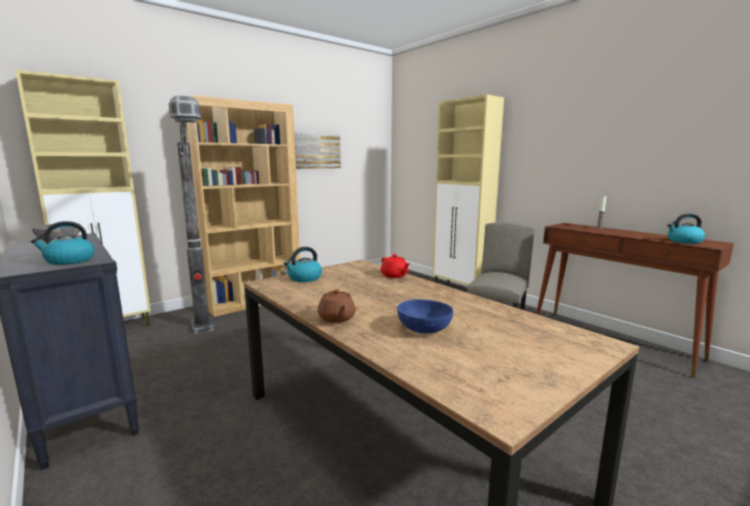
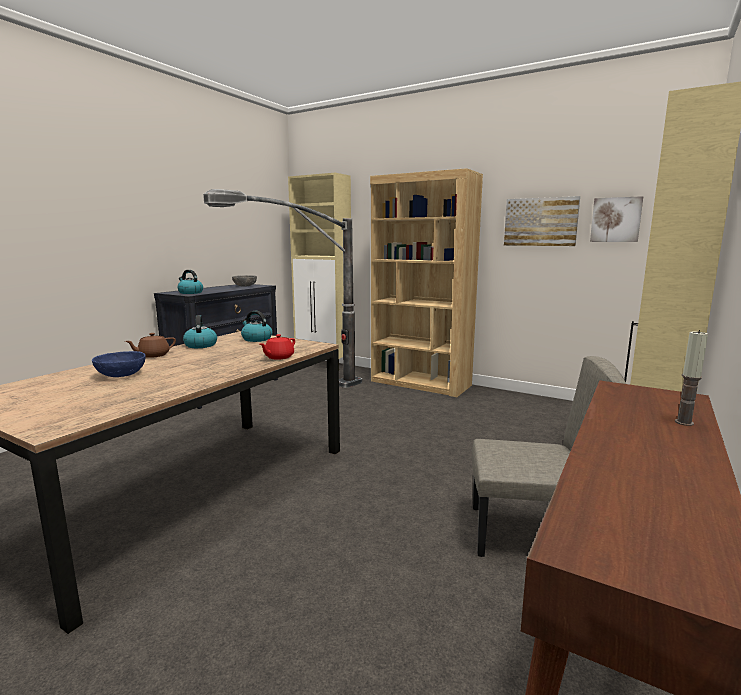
camera: 70 degrees right, 0 degrees up
(357, 151) = (616, 219): none -> picture
(684, 241) = (618, 512): kettle -> kettle (200, 345)

